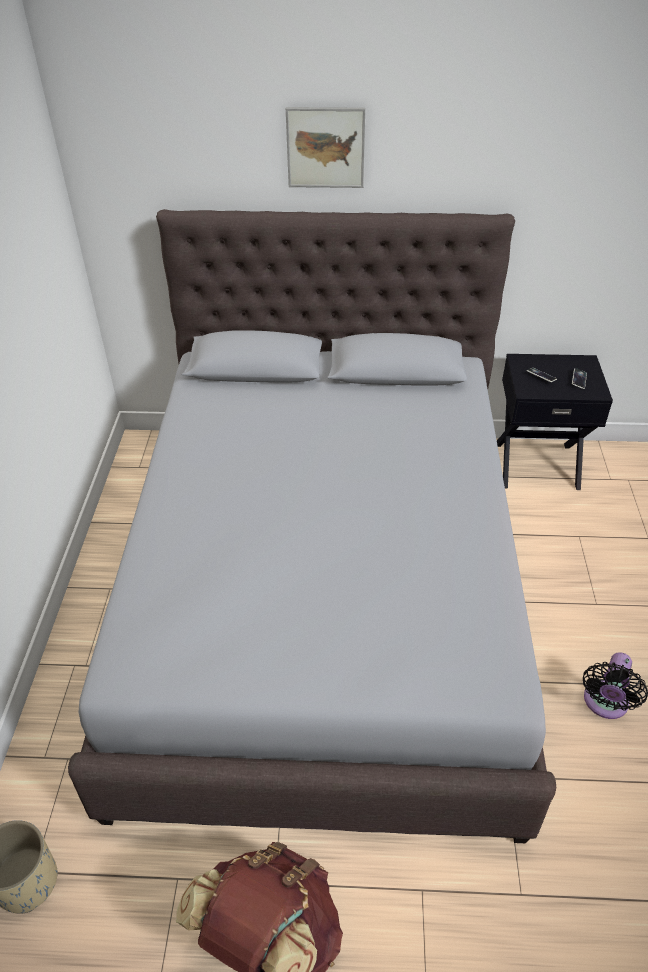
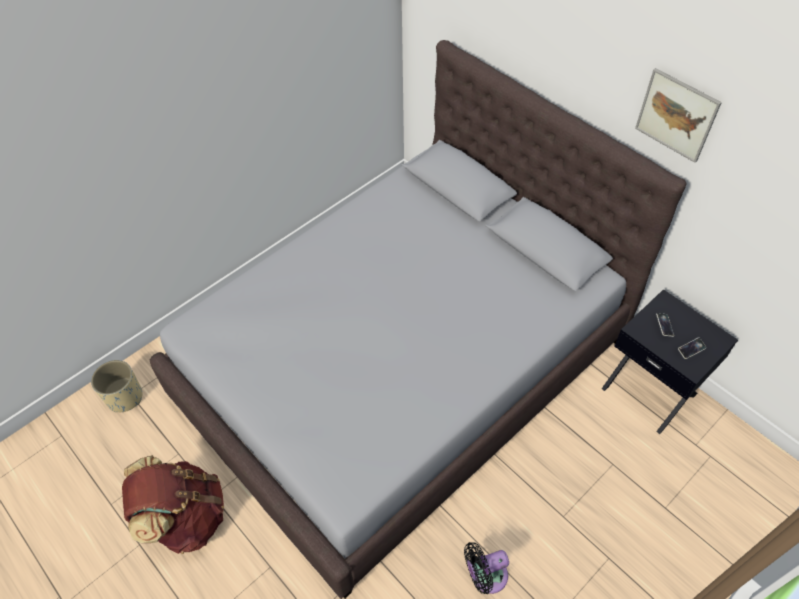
camera: 45 degrees right, 10 degrees up
(325, 148) = (564, 51): picture -> picture (676, 115)

